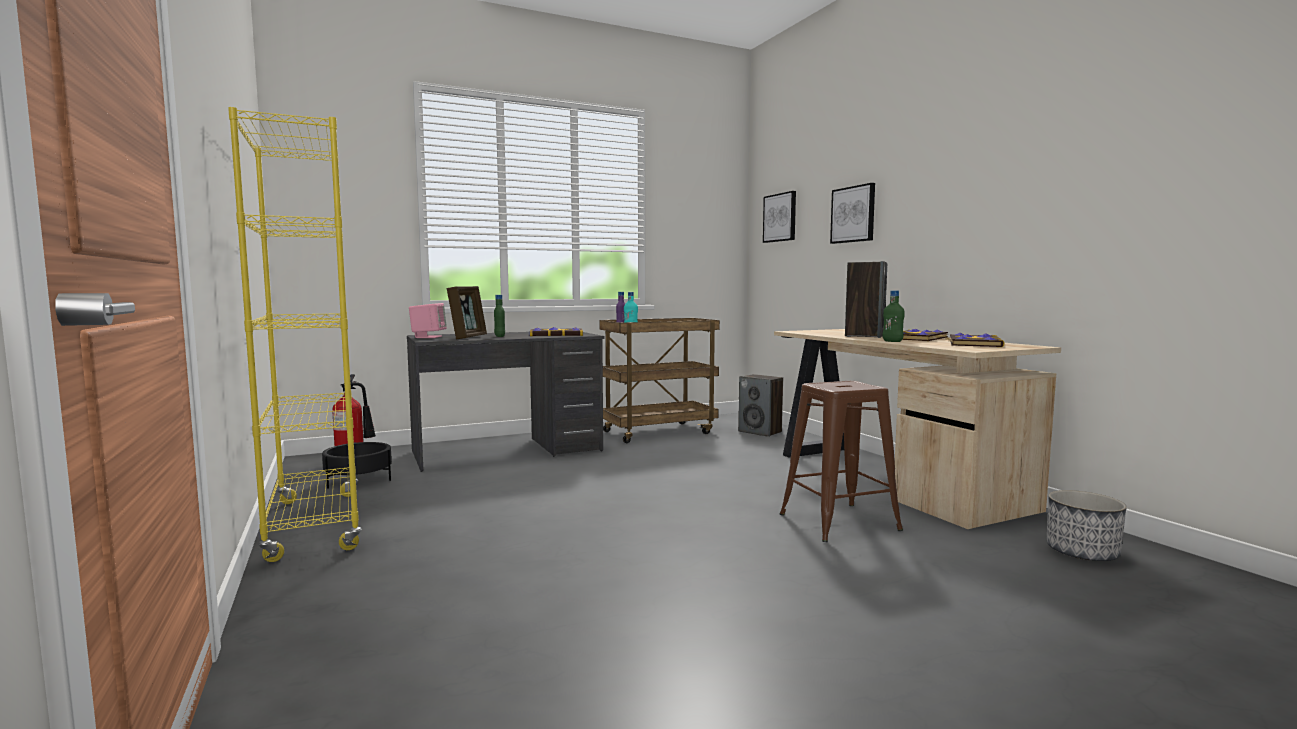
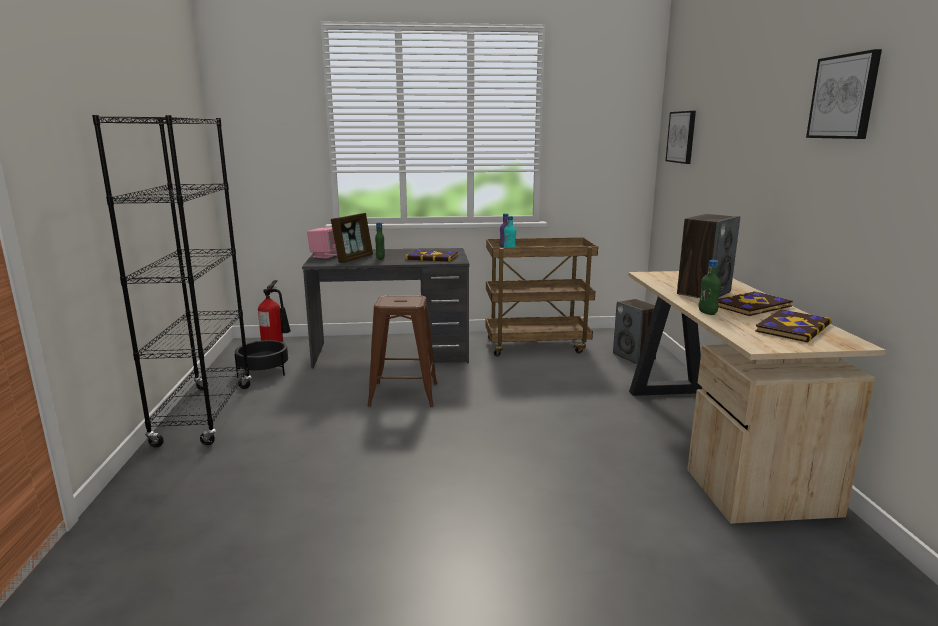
camera: 20 degrees right, 10 degrees up
(315, 524) = (205, 414): yellow bookcase -> black bookcase
(840, 522) = (607, 489): brown stool -> brown stool (404, 394)
(853, 214) = (737, 148): picture -> picture (844, 97)
(1081, 553) = (828, 582): planter -> none

